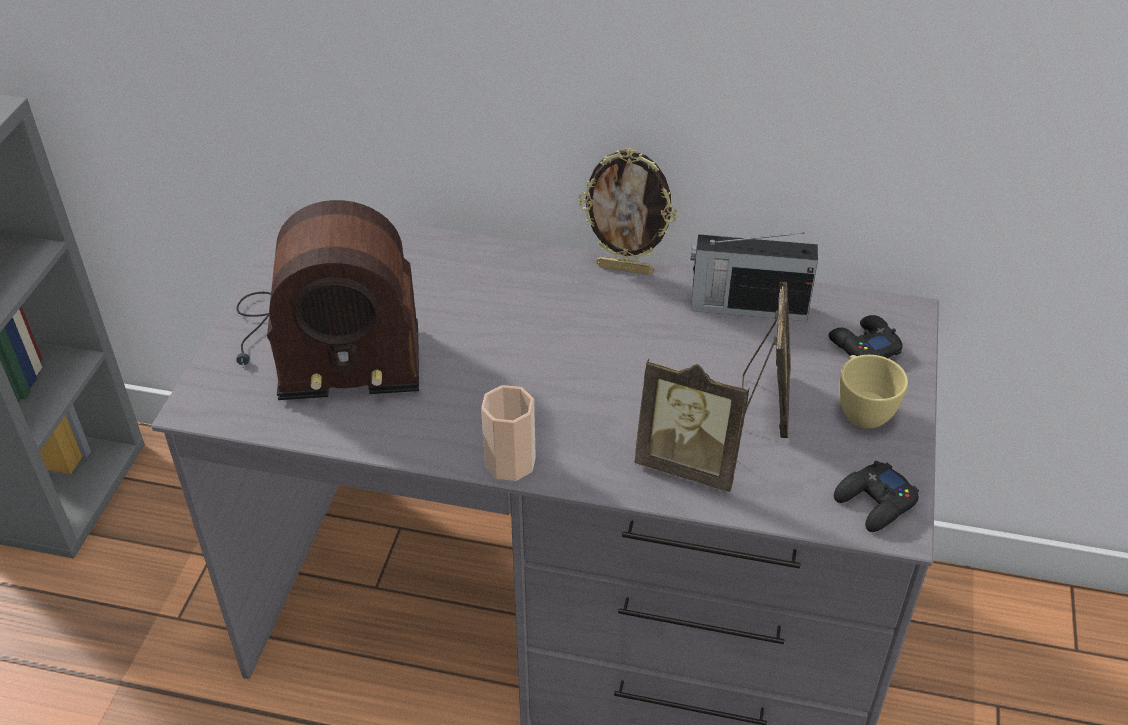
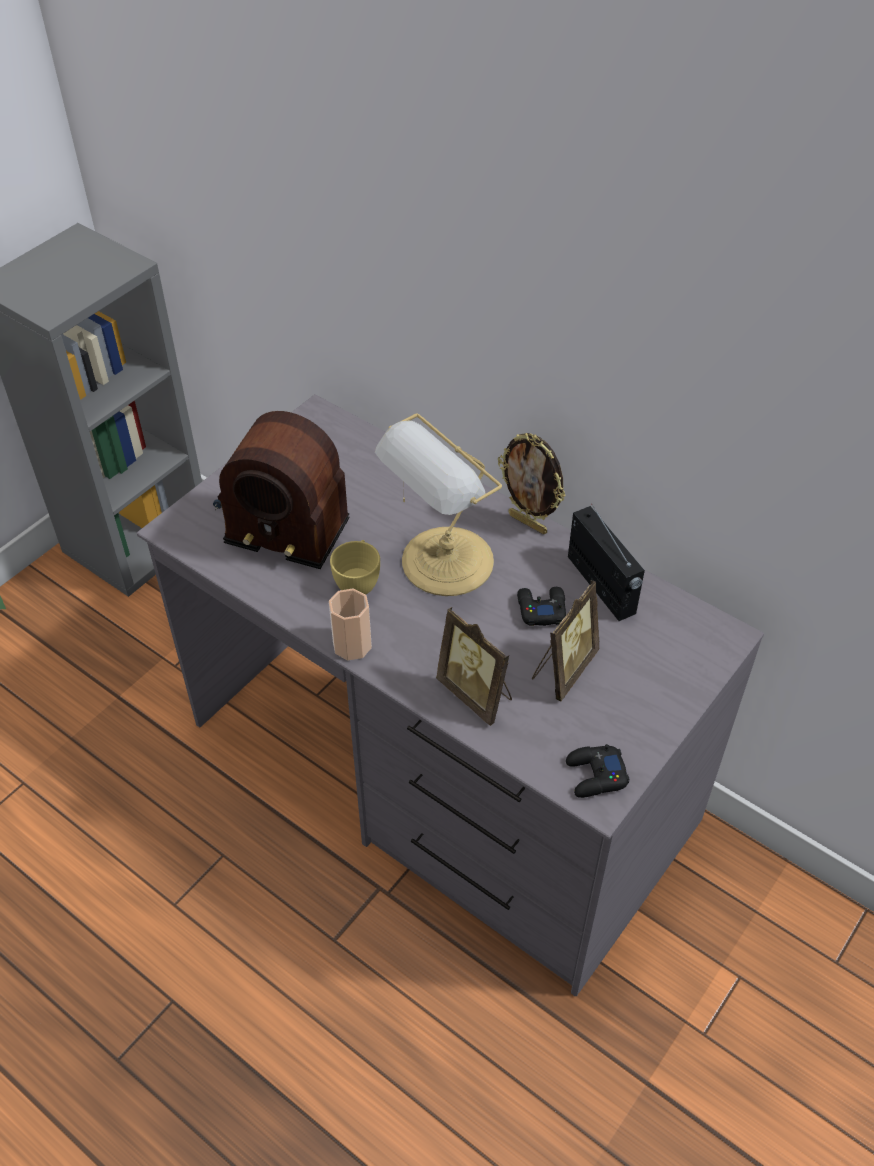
camera: 25 degrees right, 5 degrees up
(559, 340) = (443, 564): none -> table lamp
(746, 307) = (601, 586): radio -> radio turned 150 degrees counterclockwise
(861, 410) = (635, 700): yellow cup -> yellow cup (358, 582)
(863, 346) = (673, 650): black game controller -> black game controller (541, 609)

